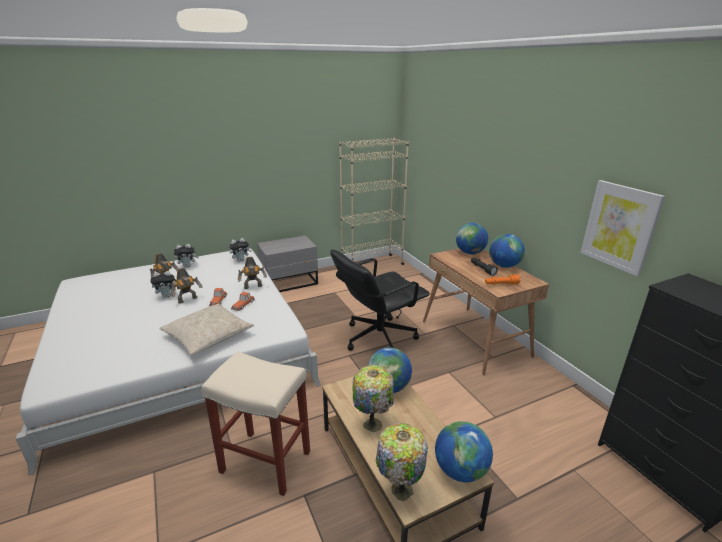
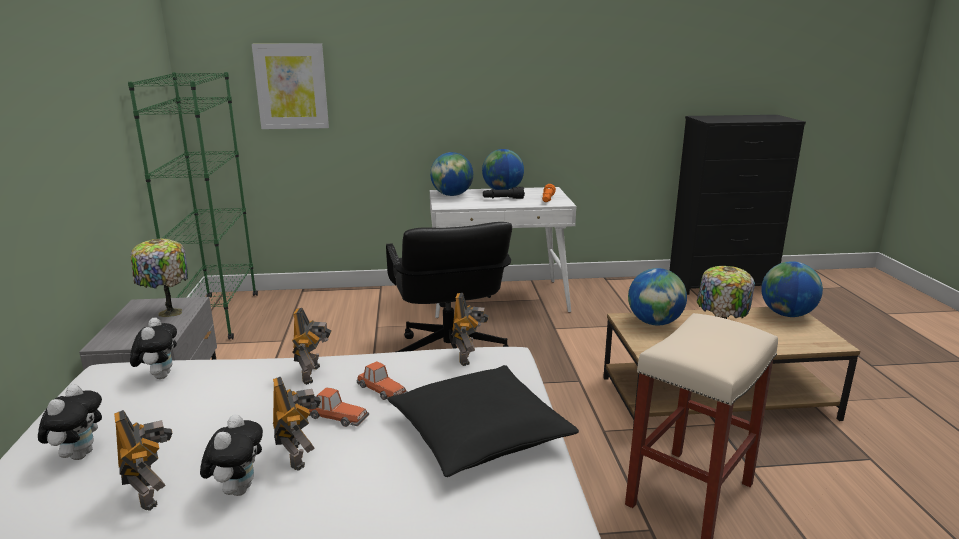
camera: 70 degrees left, 5 degrees down
(208, 335) = (479, 433): beige pillow -> black pillow
(282, 319) = (468, 356): none -> toy robot
(372, 265) = (219, 317): beige bookcase -> green bookcase
(400, 489) = (817, 345): table lamp -> table lamp (168, 313)
(475, 338) = (499, 298): brown desk -> white desk
(619, 226) = (616, 98): picture -> picture (291, 86)

